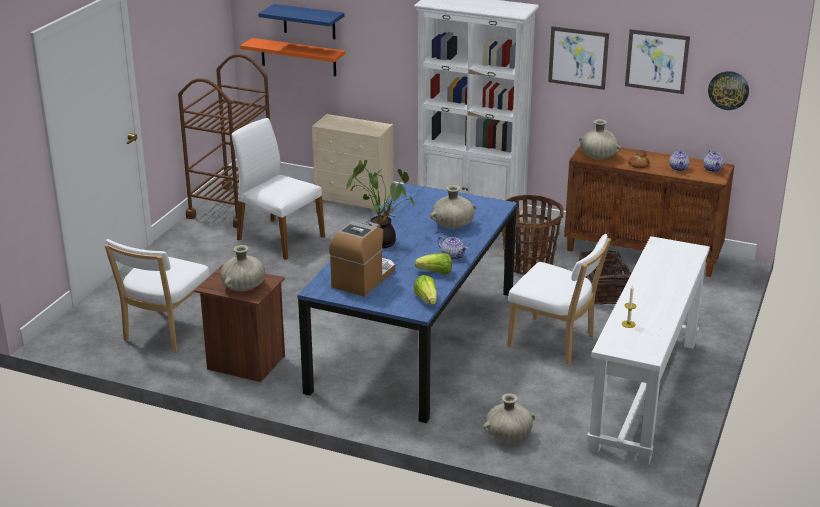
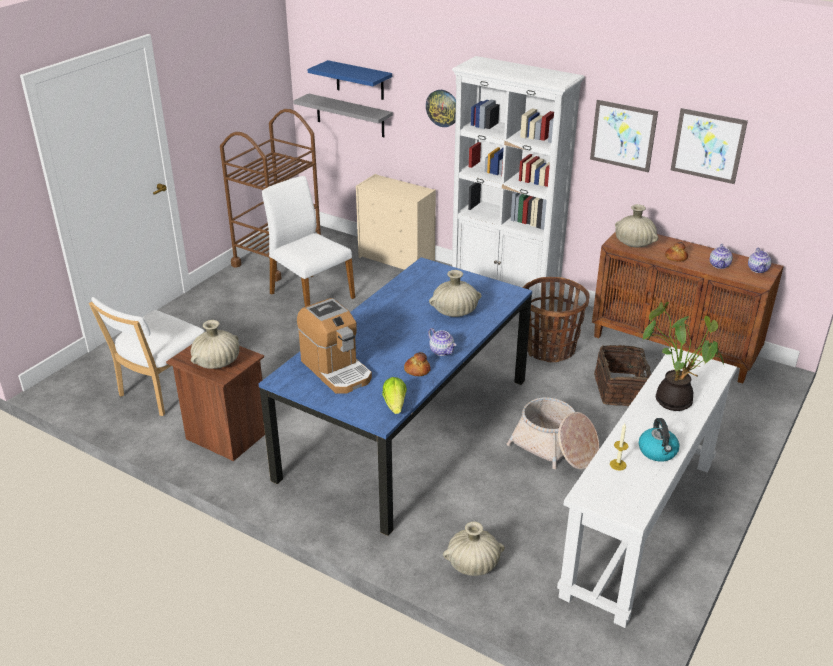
camera: 10 degrees right, 5 degrees up
(298, 57) = (350, 115): orange shelf -> grey shelf
(363, 278) = (336, 370): coffee machine -> coffee machine turned 105 degrees clockwise
(382, 241) = (373, 325): potted plant -> potted plant (674, 399)
(435, 272) = (417, 370): lettuce -> bread
(555, 343) = (555, 448): white chair -> basket
(658, 312) = (658, 452): none -> kettle
(728, 90) = (785, 184): wall clock -> wall clock (443, 108)

